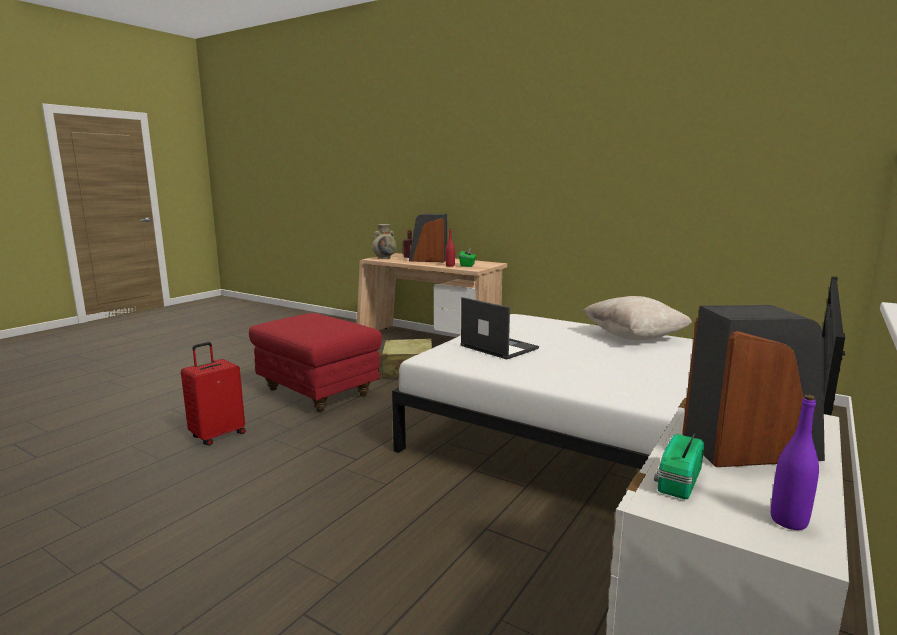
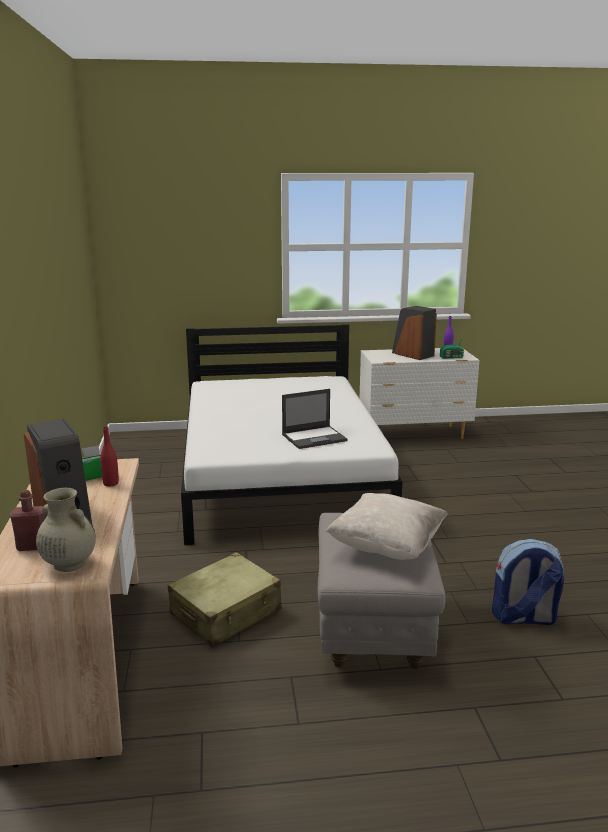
camera: 130 degrees left, 5 degrees up
(217, 435) = (523, 618): red suitcase -> backpack
(316, 393) = (374, 630): red ottoman -> grey ottoman
(498, 347) = (315, 437): laptop -> laptop turned 120 degrees counterclockwise
(633, 337) = (217, 413): beige pillow -> beige pillow (386, 547)

